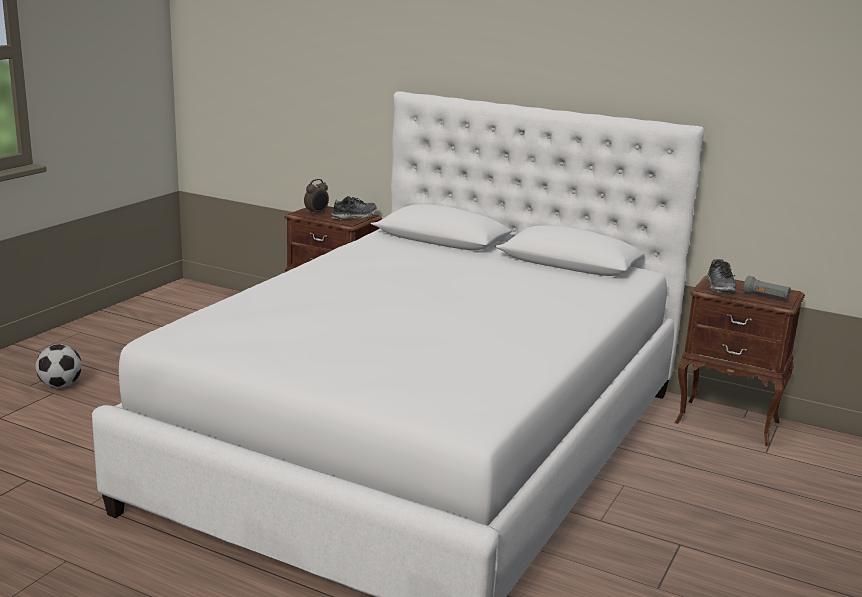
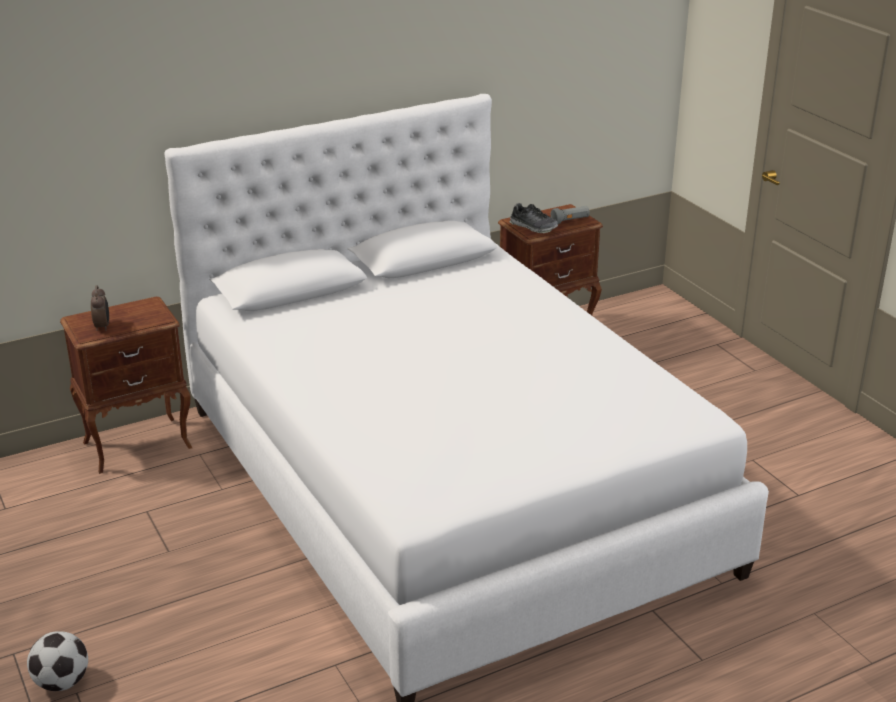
camera: 55 degrees left, 10 degrees up
(354, 216) = (144, 310): shoe -> none

